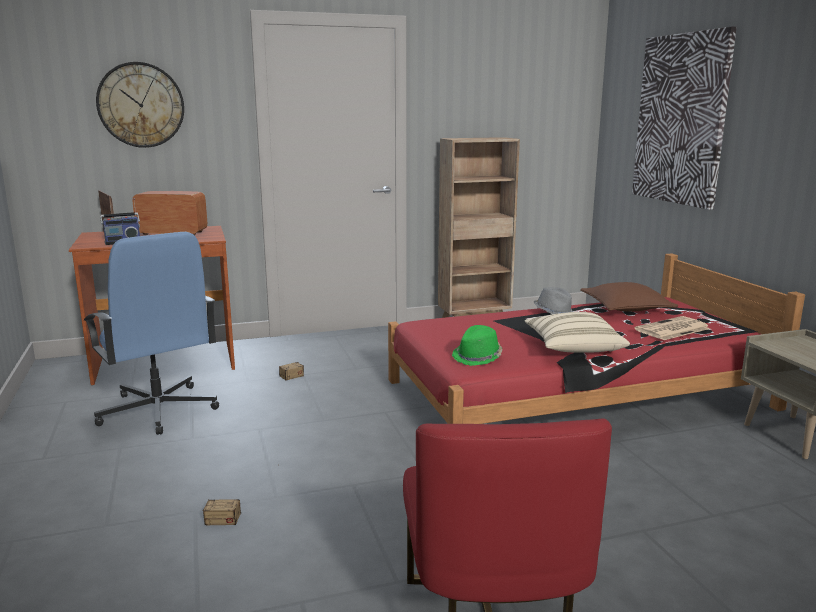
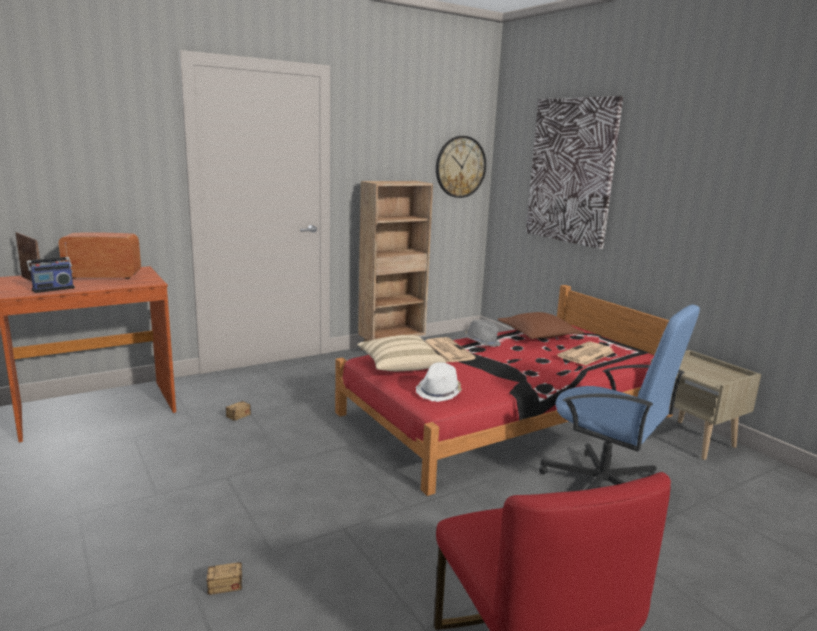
camera: 15 degrees left, 0 degrees up
(141, 105) = (62, 142): wall clock -> wall clock (460, 167)
(158, 410) = (108, 466): blue office chair -> blue office chair (604, 487)
(478, 357) = (439, 392): green hat -> white hat
(509, 319) = (447, 350): none -> newspaper
(573, 348) = (516, 377): beige pillow -> beige pillow (399, 367)

